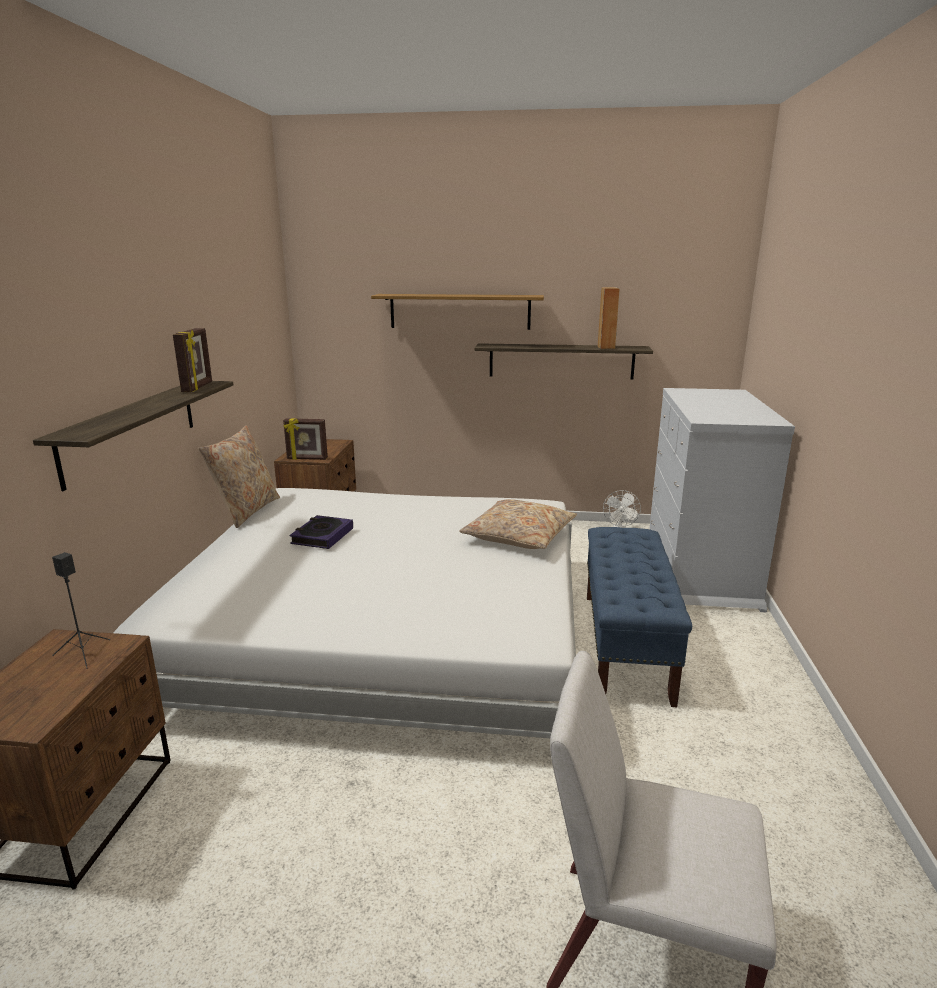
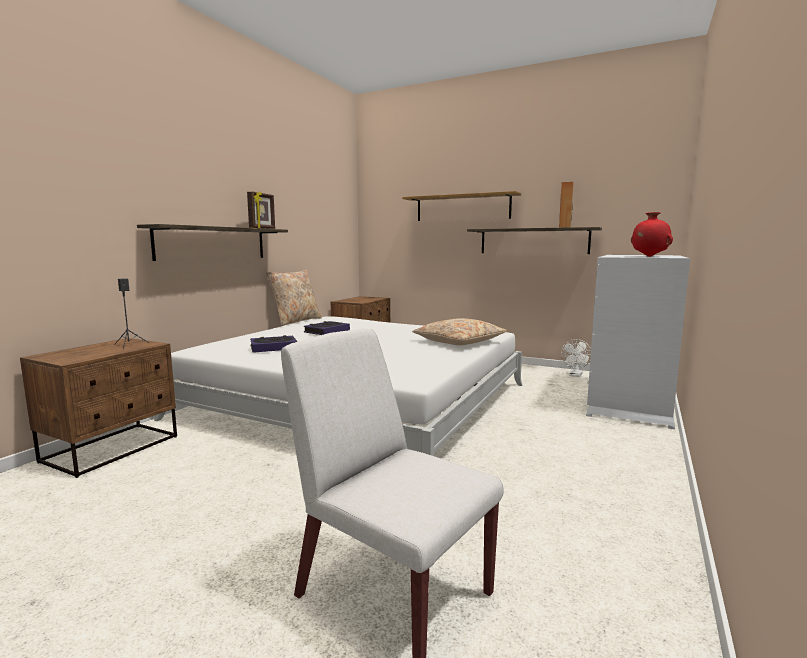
camera: 20 degrees right, 10 degrees down
(280, 593) = (273, 347): none -> book
(307, 459) = (351, 301): picture frame -> none
(625, 644) = (529, 430): blue bench -> none
(739, 413) = (649, 256): none -> red vase

